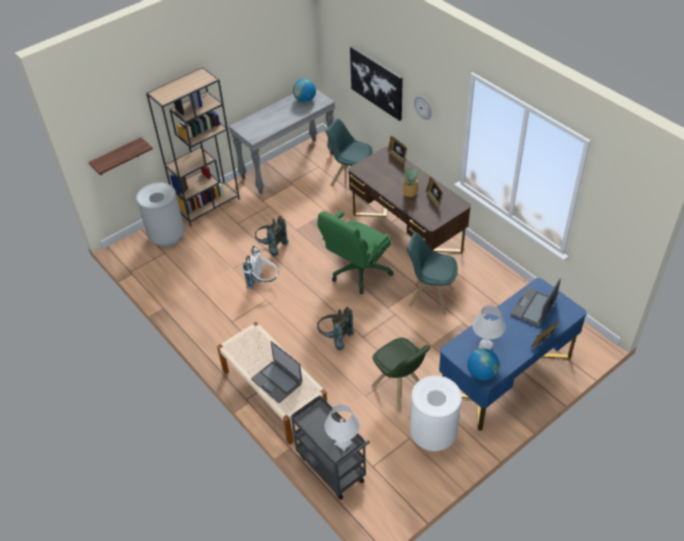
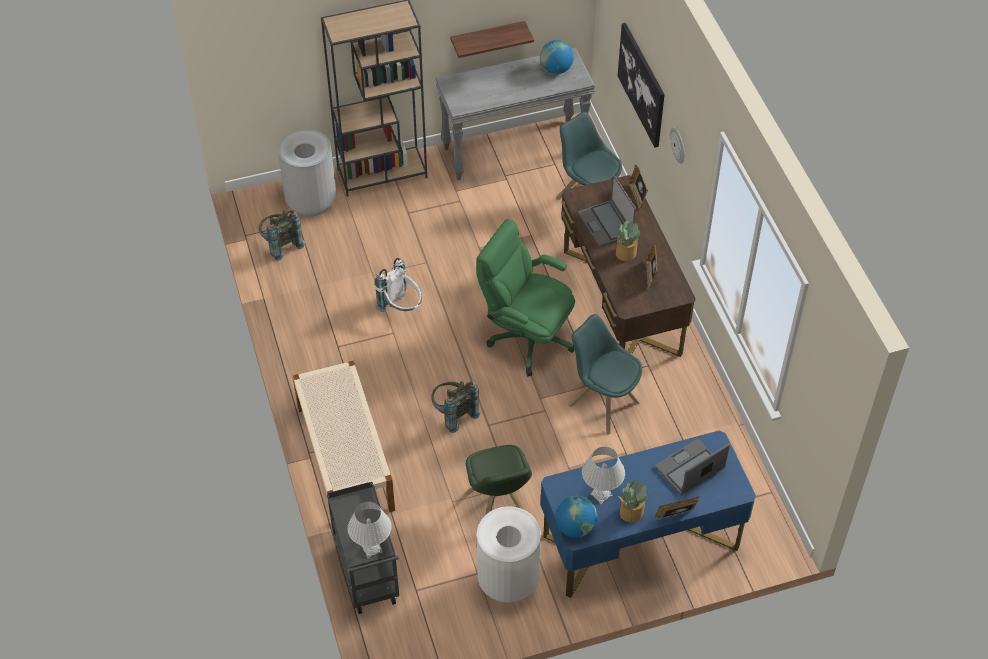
camera: 20 degrees right, 5 degrees up
(117, 157) = (267, 86): shelf -> shelf (487, 38)
(271, 246) = (435, 261): grey backpack -> grey backpack (280, 244)
(277, 381) = (341, 445): laptop -> laptop (606, 224)
(357, 273) = (526, 337): green office chair -> green office chair turned 60 degrees clockwise
(512, 350) = (630, 512): none -> potted plant

